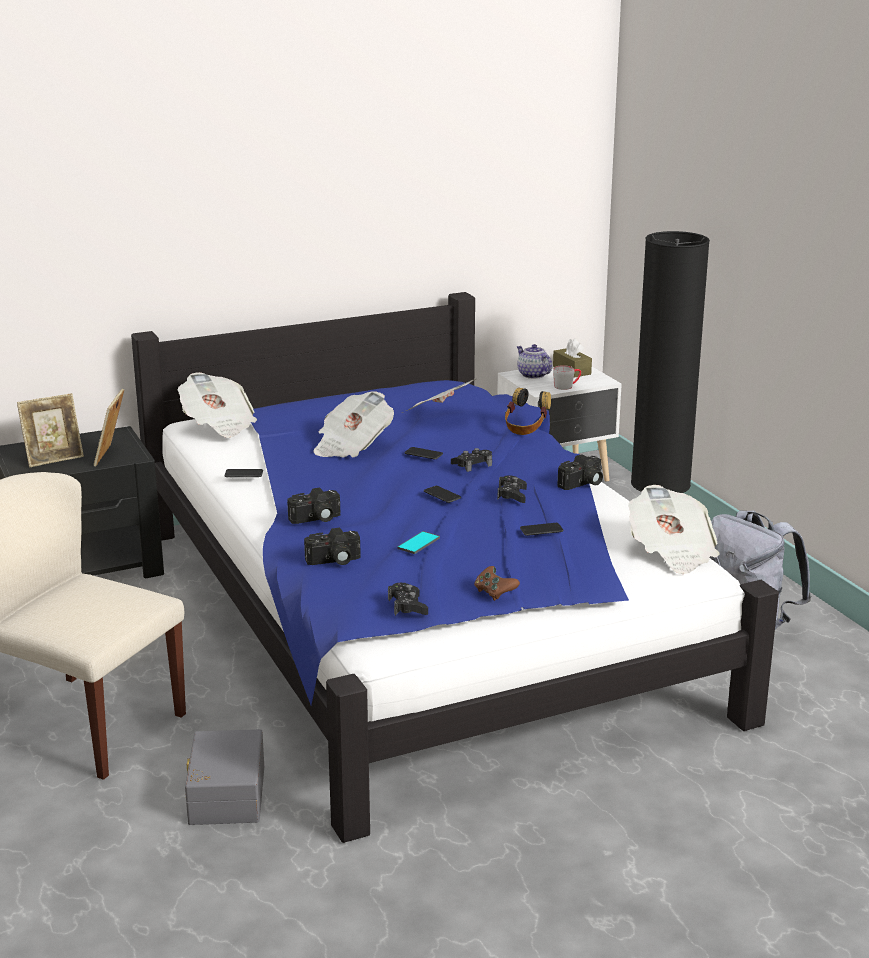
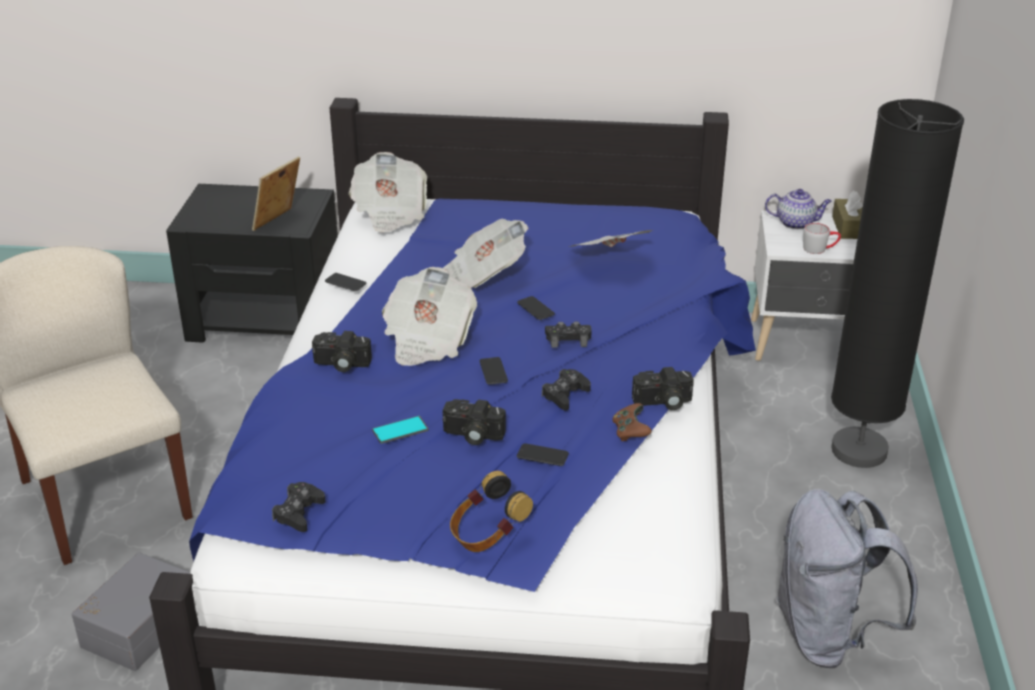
camera: 30 degrees right, 10 degrees up
(54, 459) = (230, 212): picture frame -> none
(334, 561) = (302, 425): camera -> camera (472, 435)
(494, 593) = (402, 527): brown game controller -> brown game controller (630, 432)
(526, 428) = (680, 304): headphones -> headphones (487, 535)
(532, 375) = (796, 223): teapot -> teapot turned 105 degrees clockwise
(671, 552) = (667, 536): newspaper -> newspaper (427, 340)

